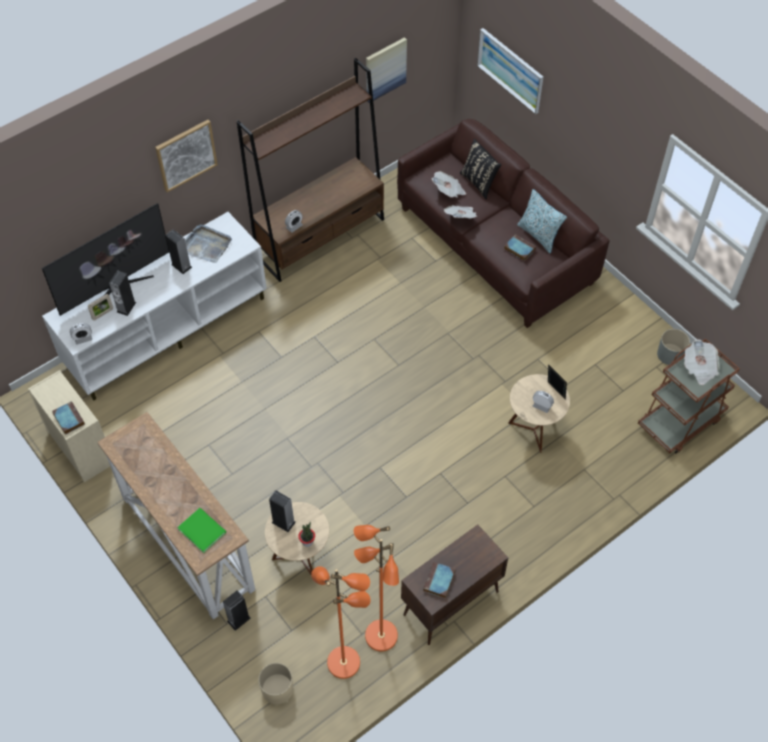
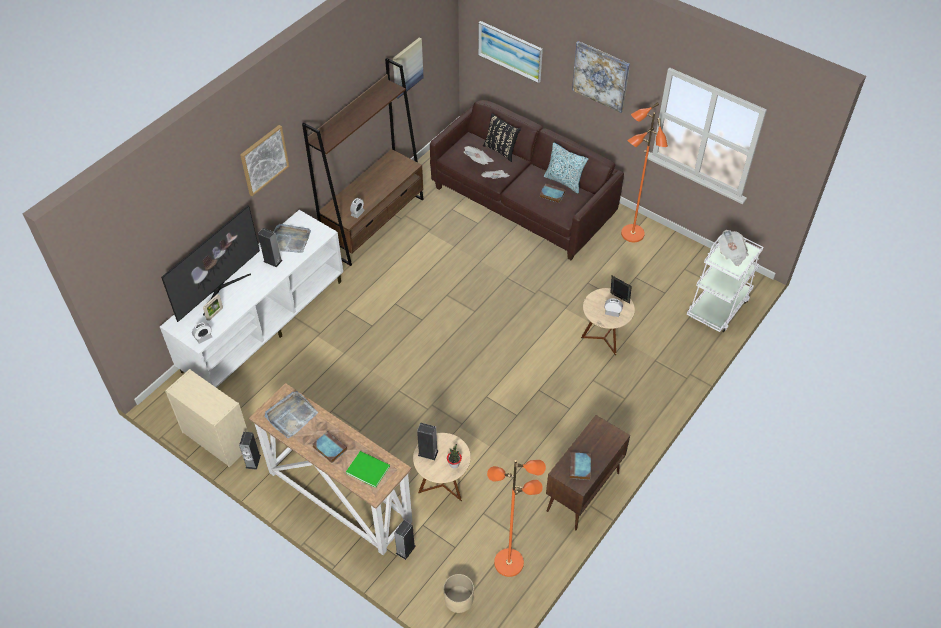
camera: 15 degrees left, 5 degrees down
(68, 419) = (211, 407): book -> book (329, 448)
(126, 307) = (234, 304): speaker -> speaker (253, 461)
(141, 450) = (291, 416): none -> grey tray
(380, 636) = (532, 533): orange floor lamp -> orange floor lamp (632, 234)
(600, 124) = (600, 76): none -> picture
(670, 354) = (692, 257): grey planter -> none
(680, 421) = (718, 306): brown cart -> white cart

